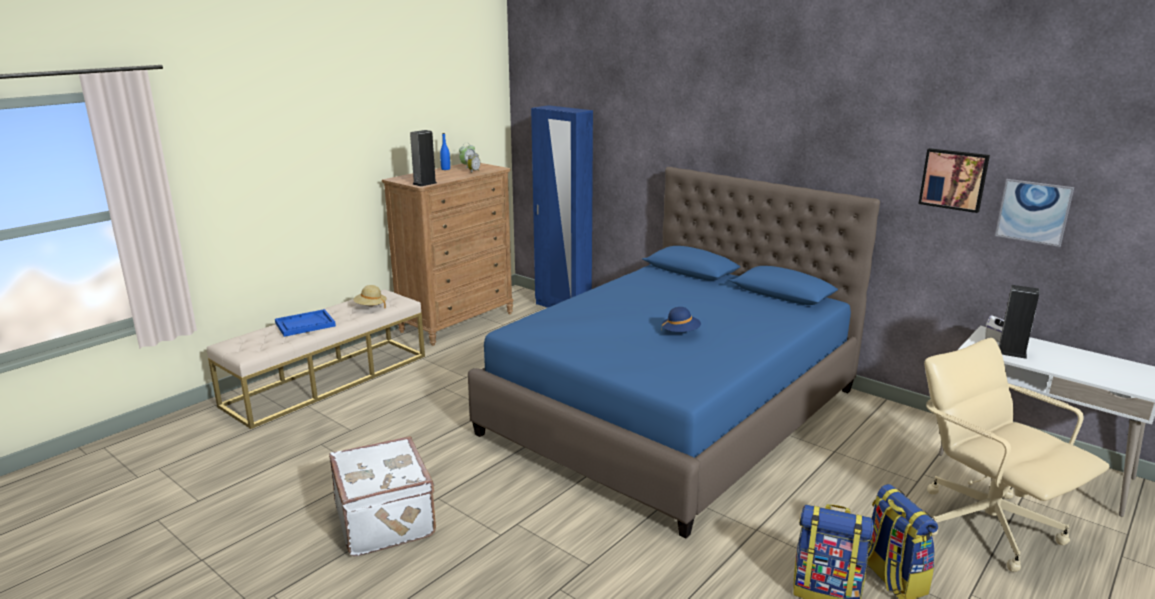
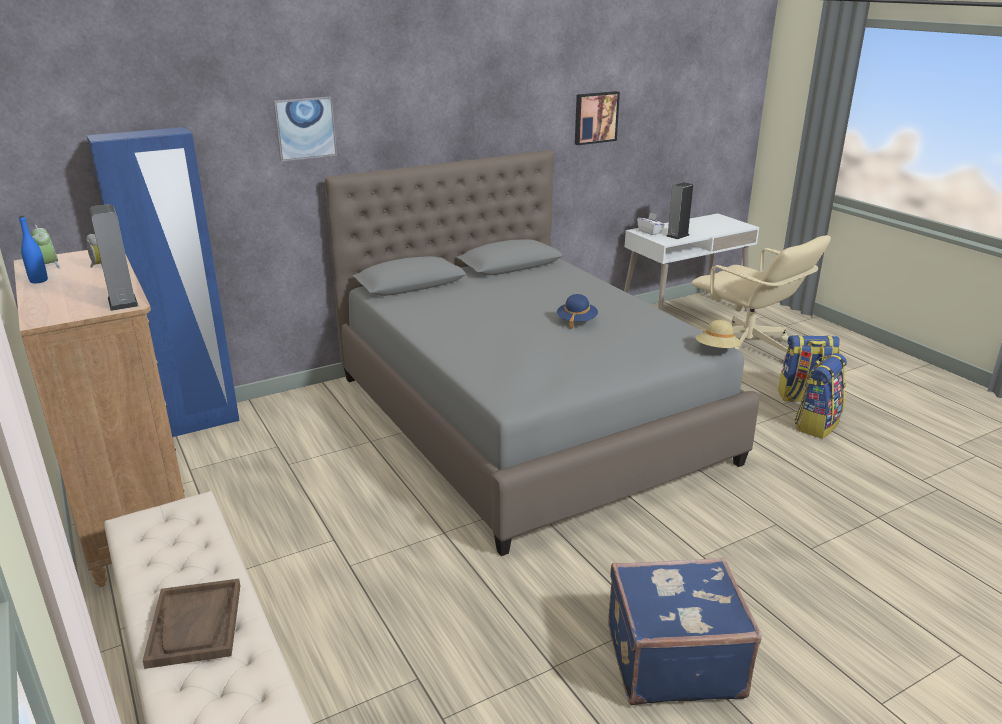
camera: 70 degrees left, 5 degrees up
(305, 324) = (195, 625): blue tray -> brown tray
(370, 306) = (186, 539): beige hat -> beige hat (717, 350)
(387, 520) = (672, 659): white suitcase -> blue suitcase
(673, 411) = (527, 417): blue bed -> grey bed
(986, 525) = (747, 349): beige office chair -> beige office chair turned 120 degrees counterclockwise
(1033, 212) = (644, 129): picture -> picture (305, 128)

